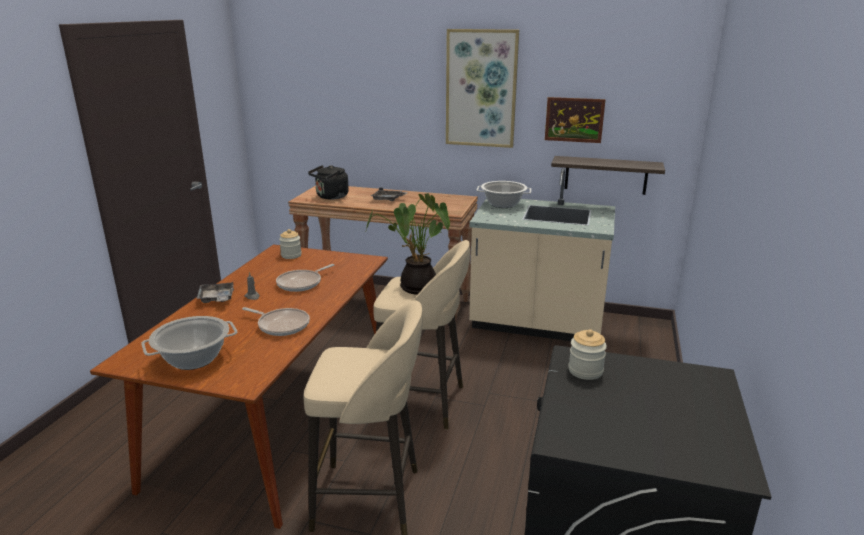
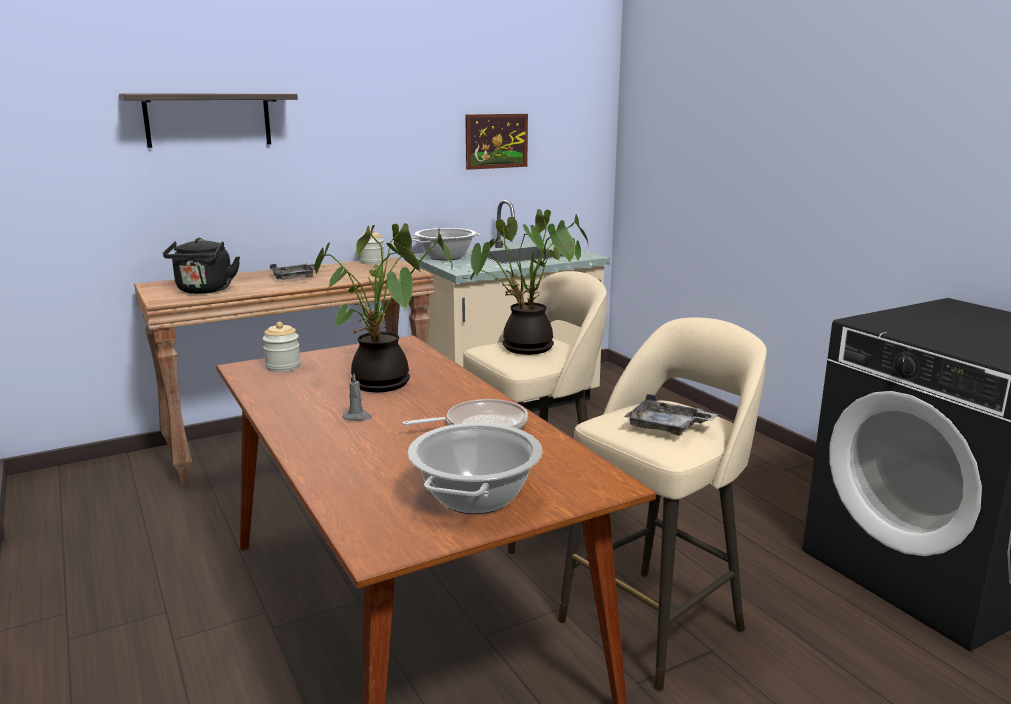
camera: 45 degrees left, 5 degrees down
(217, 299) = (311, 436): grey tray -> grey tray (667, 427)
(302, 283) = (384, 385): frying pan -> potted plant
(481, 89) = (384, 108): picture -> none
(585, 371) = (898, 325): jar -> jar (372, 262)
(606, 175) = (534, 205): shelf -> shelf (208, 119)

